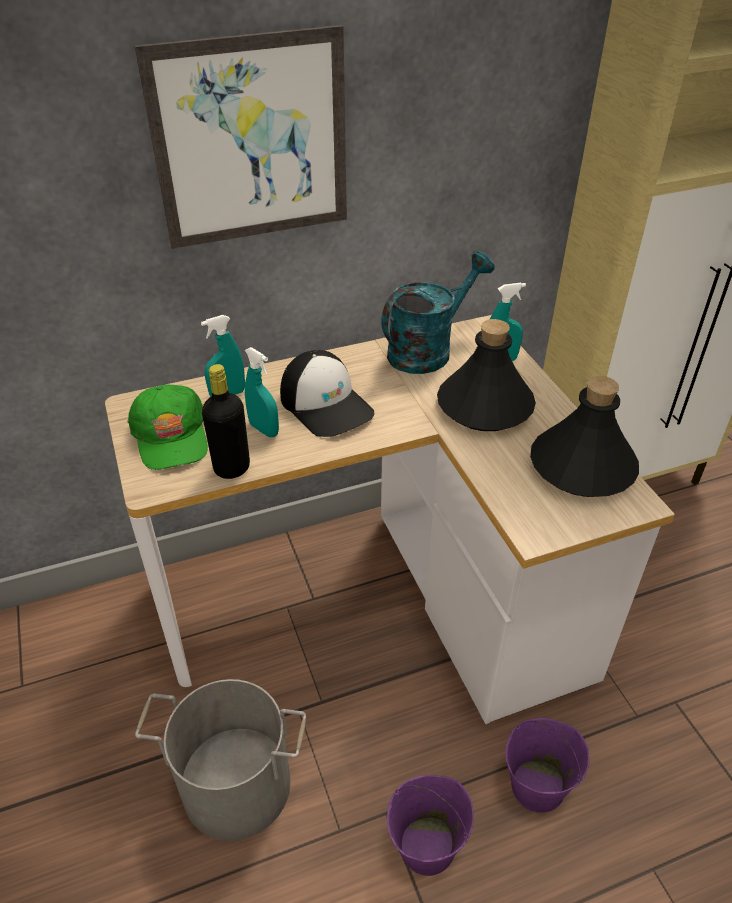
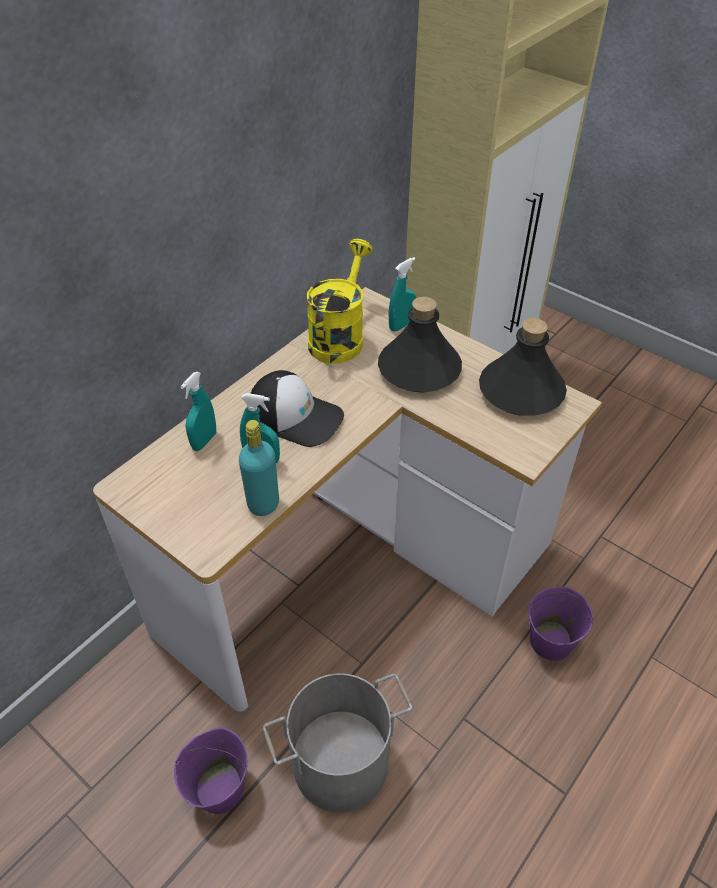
camera: 30 degrees left, 5 degrees up
(171, 436) = (186, 498): green cap -> none
(232, 468) = (263, 504): black bottle -> turquoise bottle
(251, 141) = (177, 205): picture -> none
(427, 844) = (505, 723): purple bucket -> purple bucket (220, 787)
(428, 350) = (339, 336): turquoise watering can -> yellow watering can

